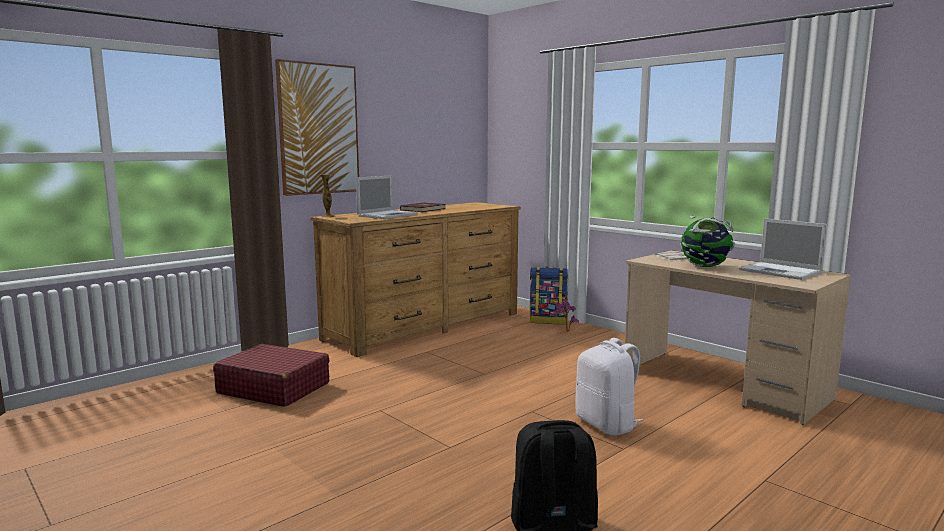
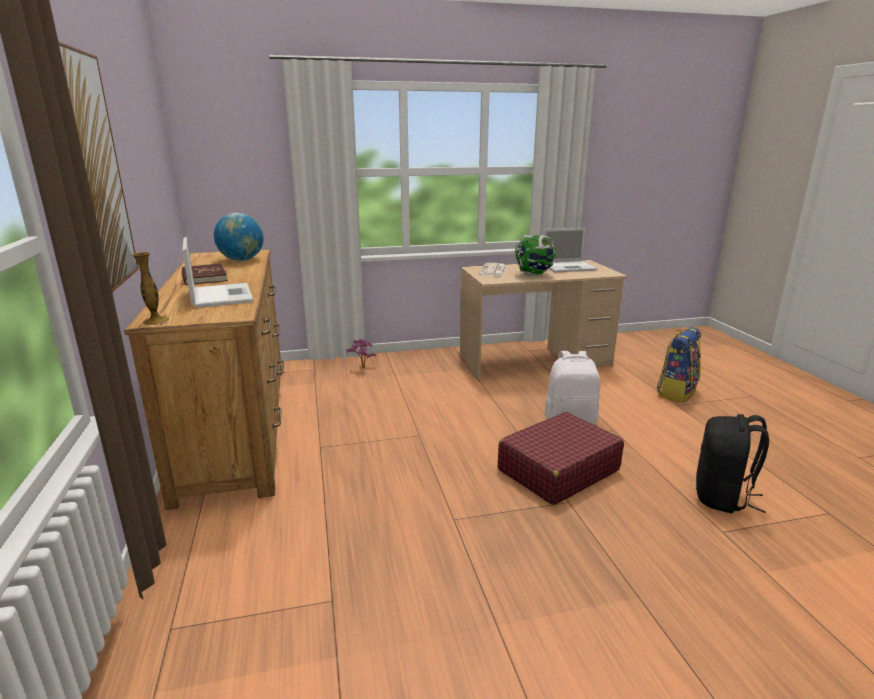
camera: 60 degrees left, 10 degrees up
(273, 388) = (303, 590): red suitcase -> red suitcase (557, 470)
(477, 207) = (242, 260): none -> globe
(548, 320) = (325, 365): backpack -> backpack (676, 392)

